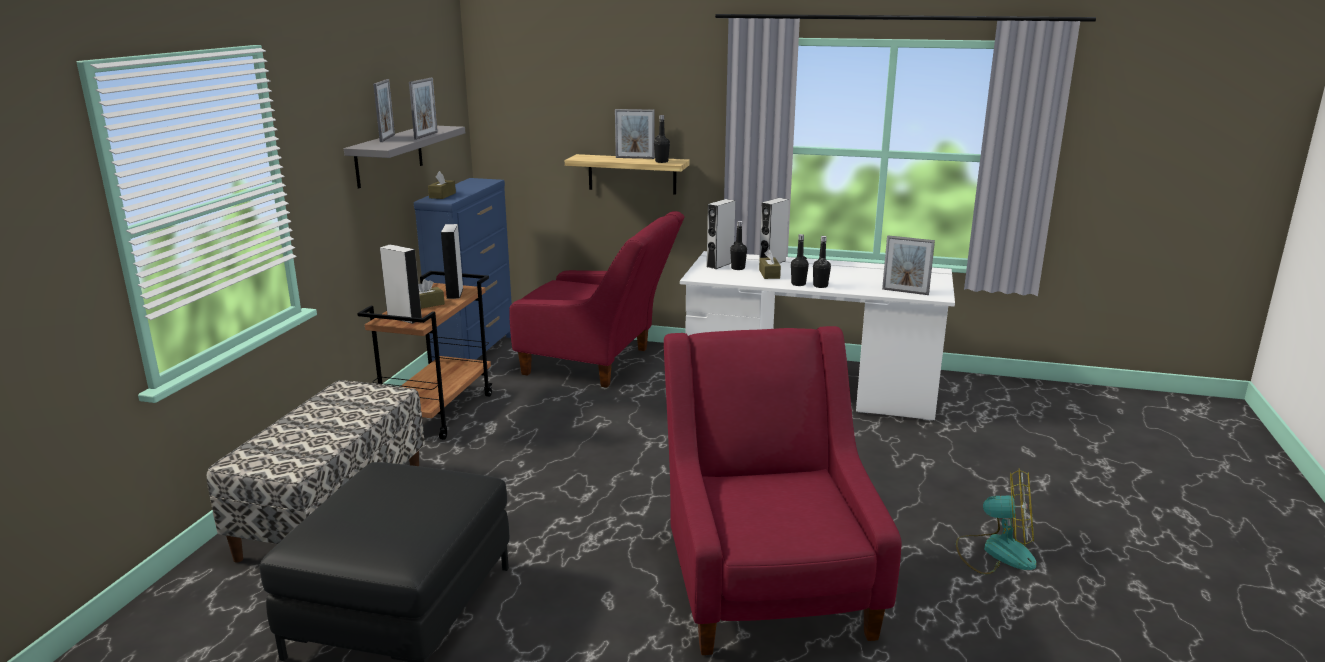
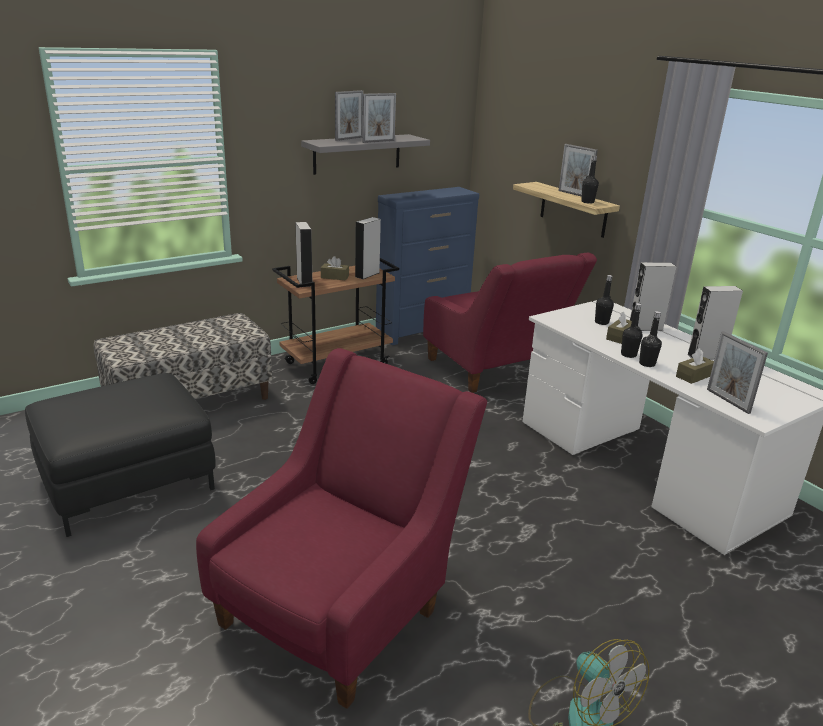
camera: 40 degrees right, 5 degrees up
(442, 195) = (406, 195): brown tissue box -> brown tissue box (694, 376)
(720, 264) = (592, 314): grey speaker -> grey speaker (706, 356)

